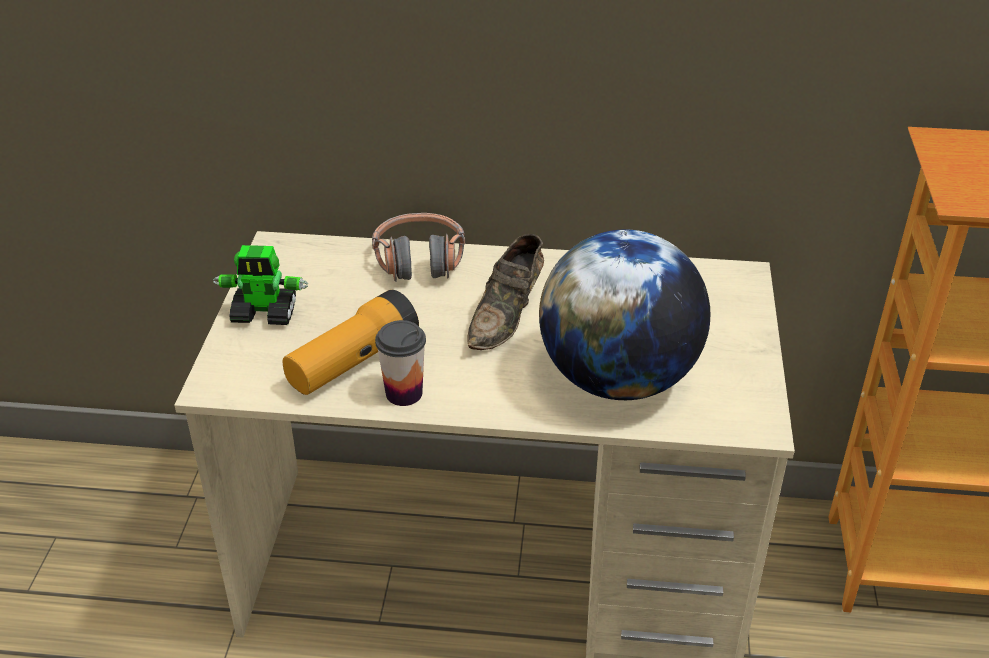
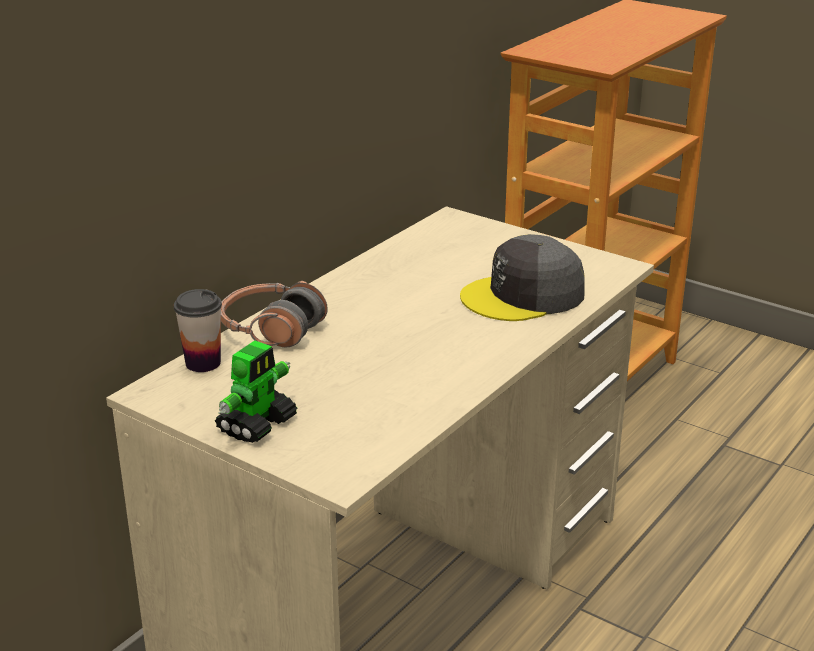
camera: 60 degrees left, 10 degrees down
(353, 363) = (386, 398): flashlight -> none
(404, 393) = (452, 385): cup -> cup (203, 363)
(507, 316) = (399, 314): brown shoe -> none
(618, 379) = (524, 296): globe -> grey cap

